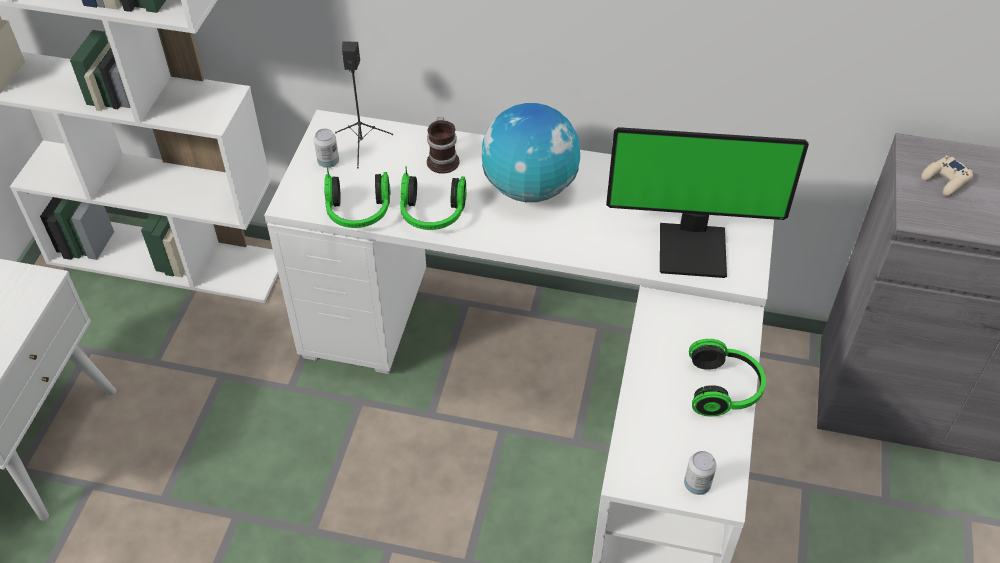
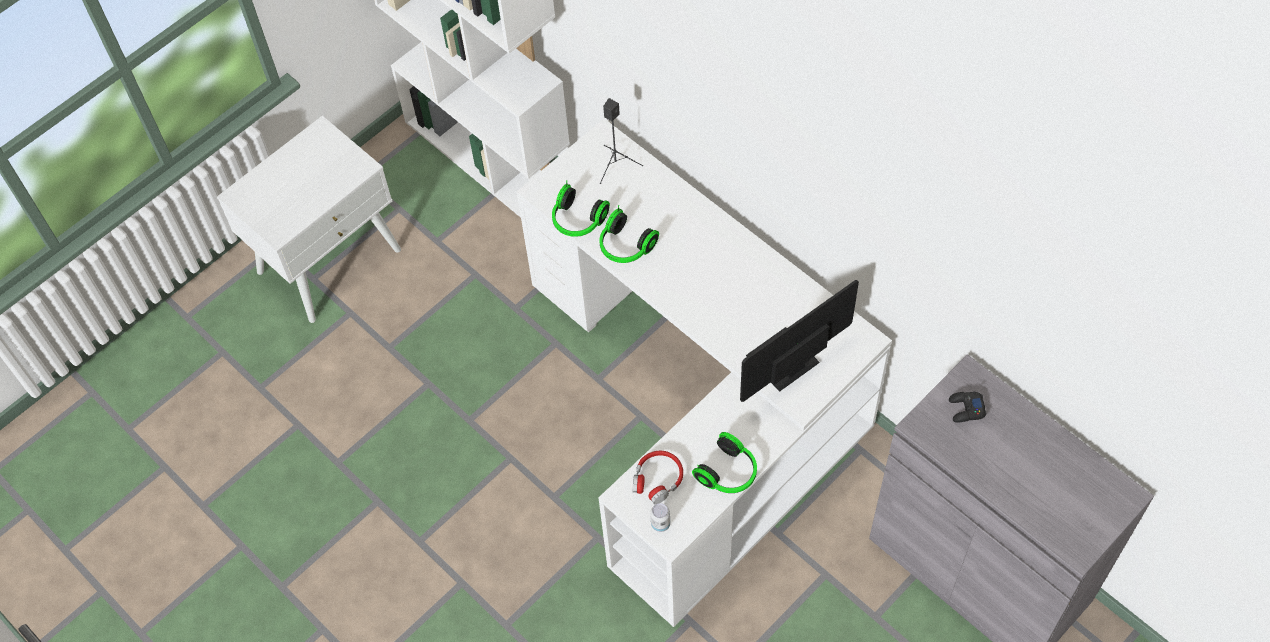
camera: 35 degrees right, 10 degrees up
(328, 162) = (583, 169): can -> none
(444, 159) = (664, 205): mug -> none
(530, 188) = (707, 258): globe -> none
(653, 437) = (657, 479): none -> red headphones
(693, 248) = (784, 363): monitor -> monitor turned 105 degrees clockwise
(945, 180) = (966, 409): beige game controller -> black game controller

